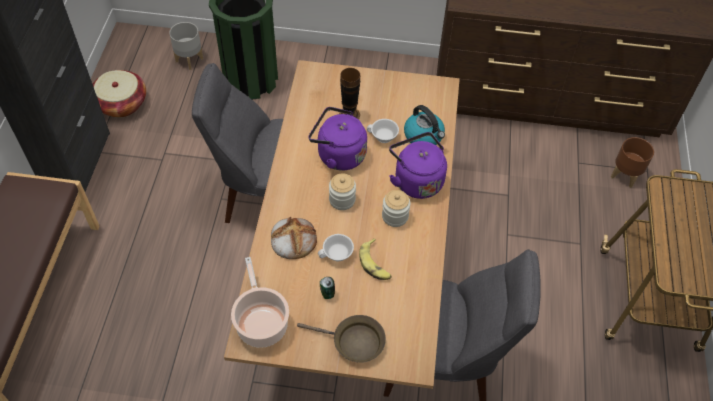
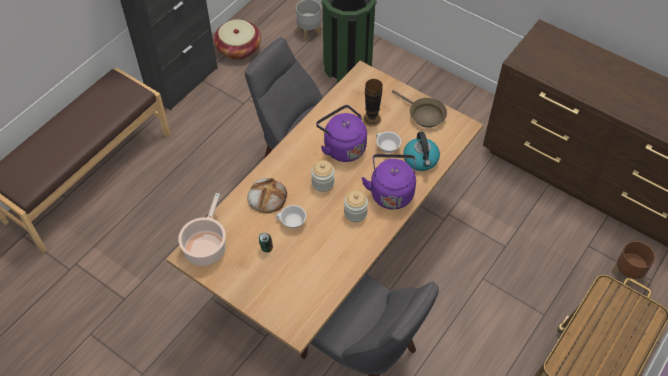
camera: 30 degrees right, 0 degrees up
(354, 342) = (263, 292): brown frying pan -> brown frying pan (424, 115)
(375, 264) = (316, 242): banana -> none

